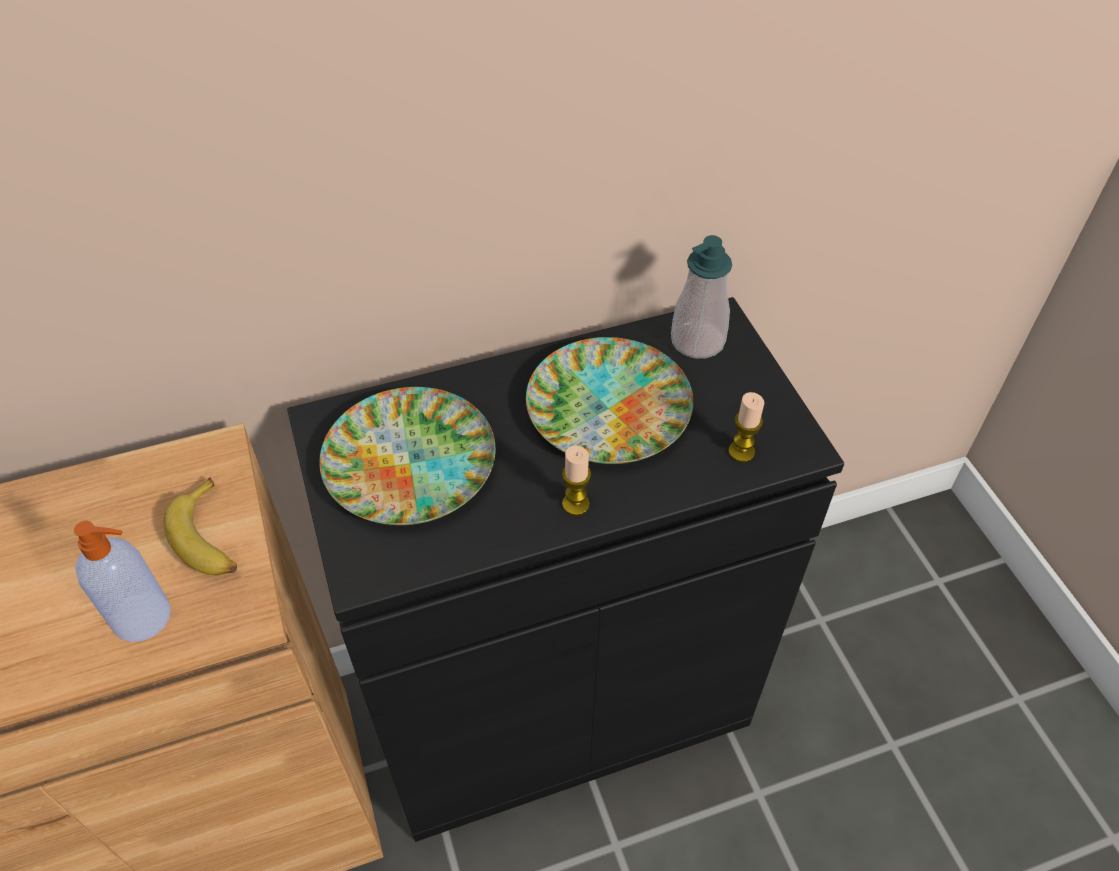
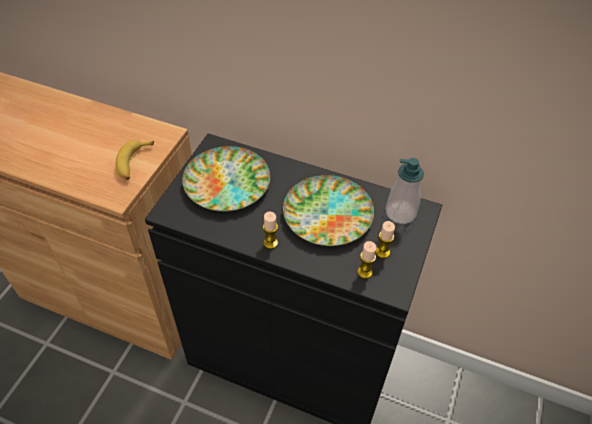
camera: 40 degrees right, 0 degrees up
(144, 617) = (88, 176): soap dispenser -> none
(733, 409) = (382, 252): none -> candle

